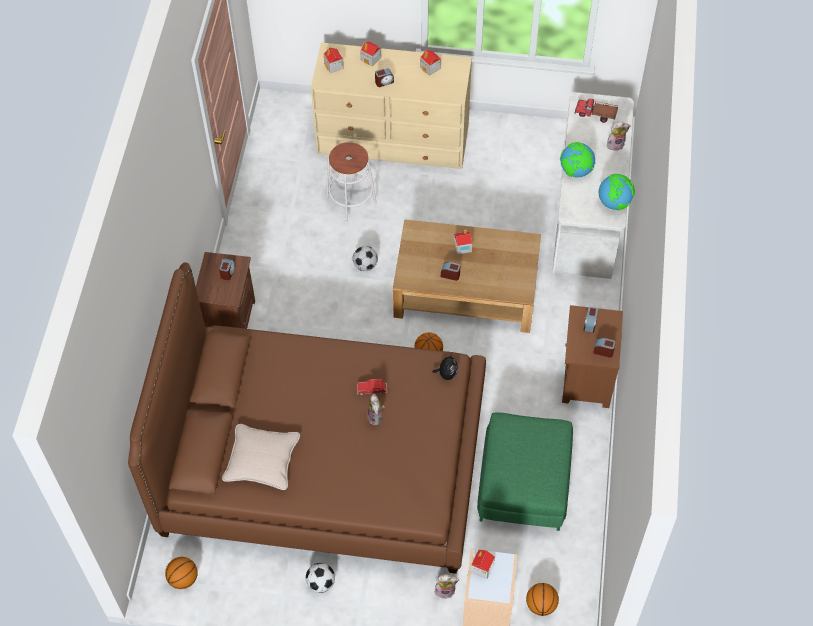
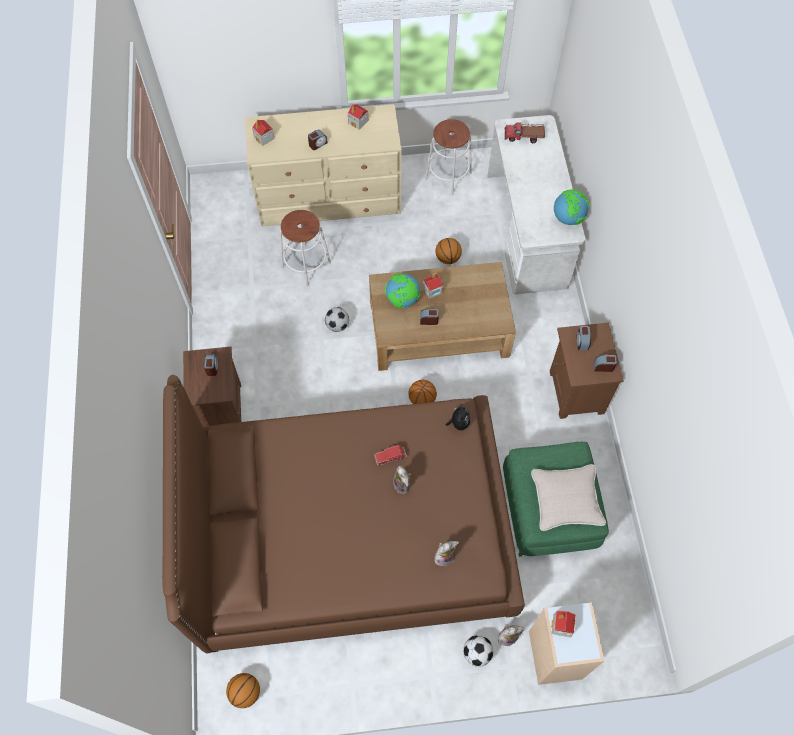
camera: 15 degrees left, 5 degrees up
(262, 460) = (300, 559): beige pillow -> beige pillow (566, 499)
(321, 583) = (385, 661): football -> football (477, 653)
(371, 59) = (298, 124): toy house -> none
(522, 141) = (448, 176): none -> white stool
(541, 605) = (602, 628): basketball -> basketball (448, 258)
(576, 171) = (523, 195): globe -> globe (402, 300)
(615, 144) = (551, 161): plush toy -> plush toy (444, 556)

